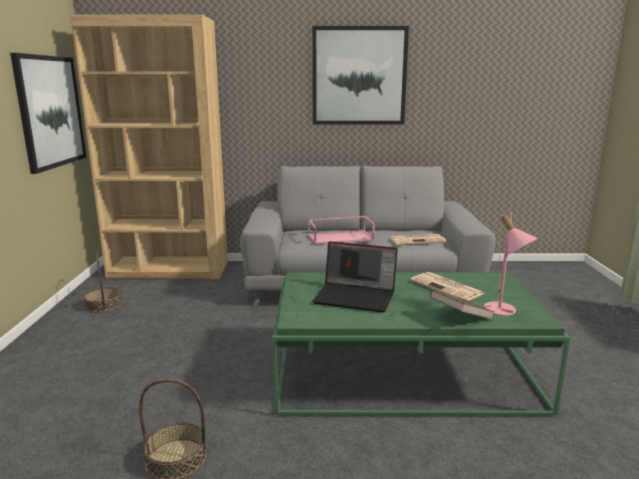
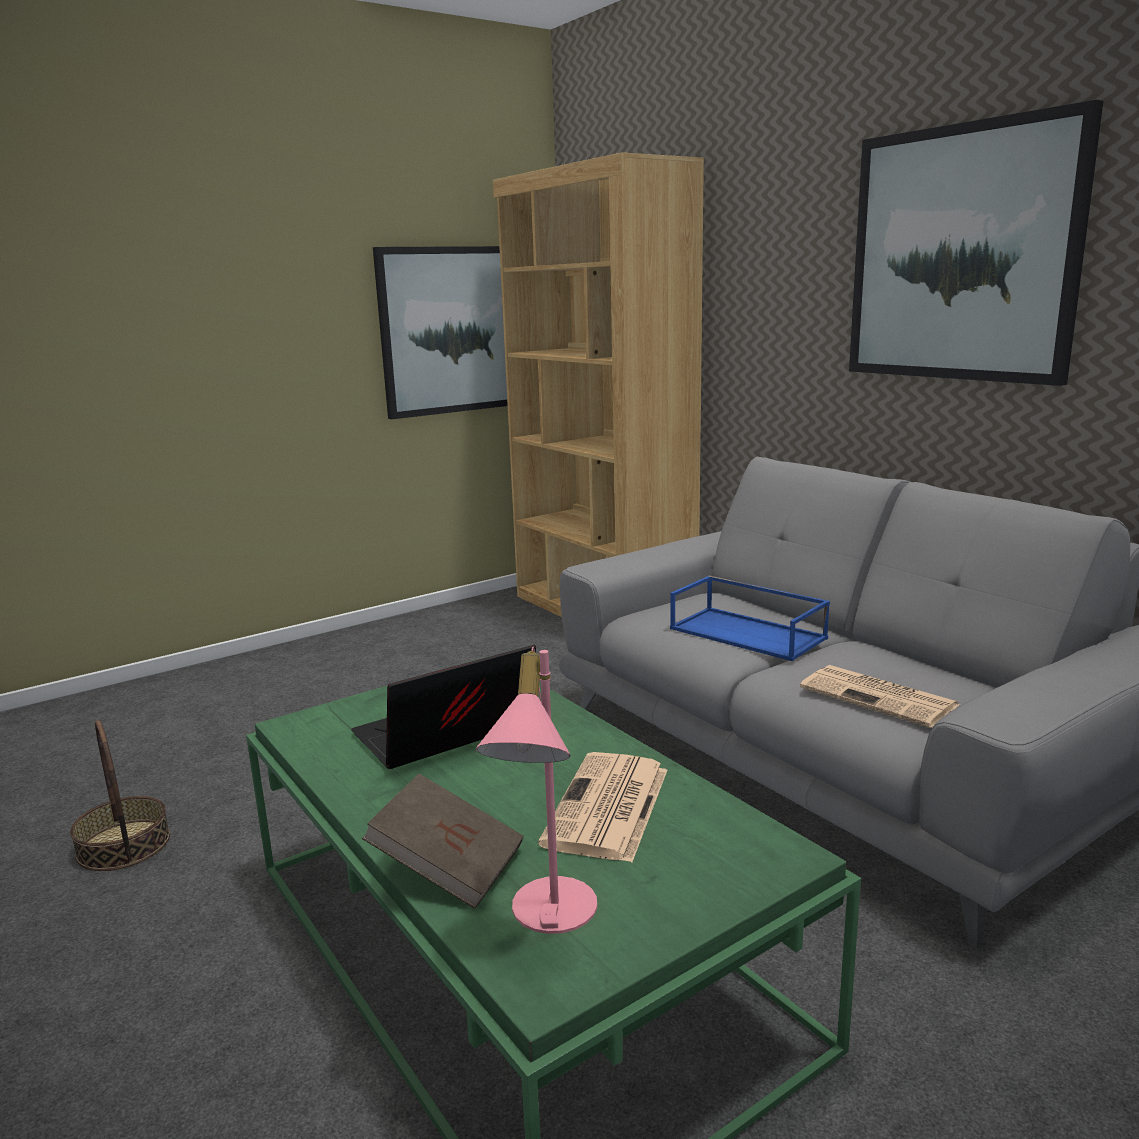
camera: 55 degrees right, 0 degrees up
(104, 305) = (445, 631): basket -> none
(341, 237) = (749, 633): pink tray -> blue tray
(356, 297) = (443, 737): laptop -> laptop turned 75 degrees clockwise

